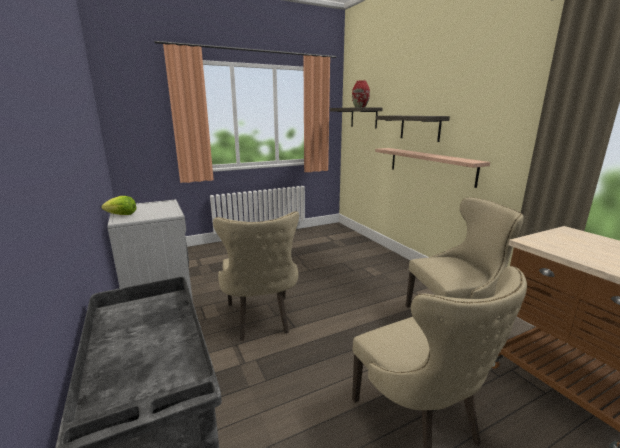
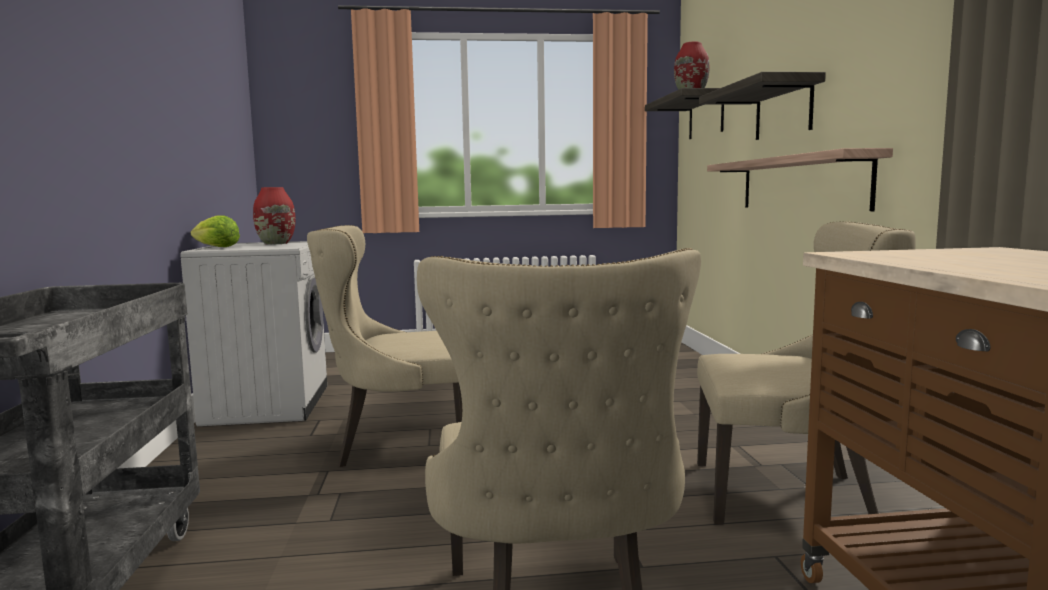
camera: 20 degrees right, 10 degrees down
(152, 205) = (275, 243): none -> red vase
(261, 319) = (399, 446): beige chair -> beige chair turned 75 degrees clockwise

